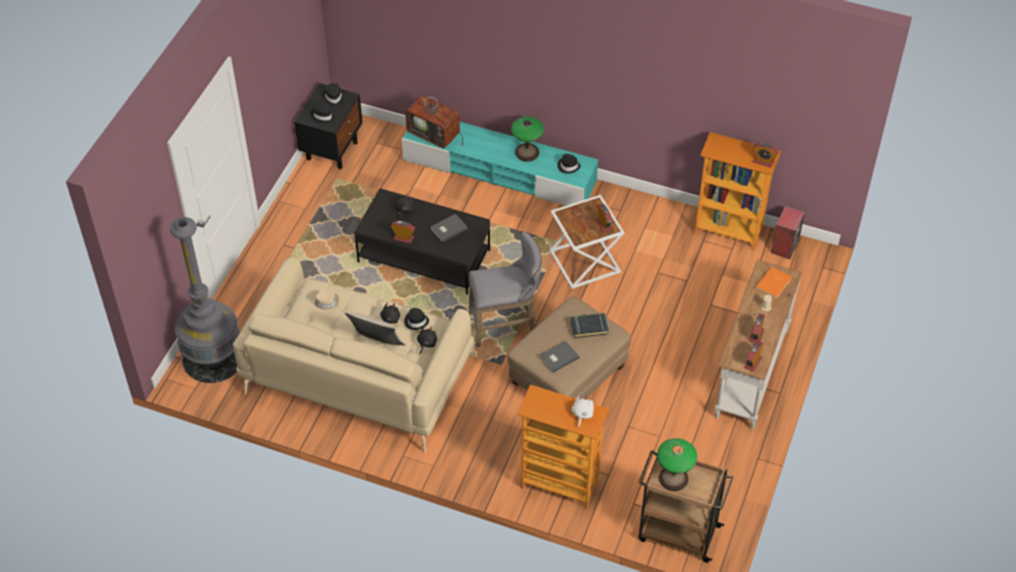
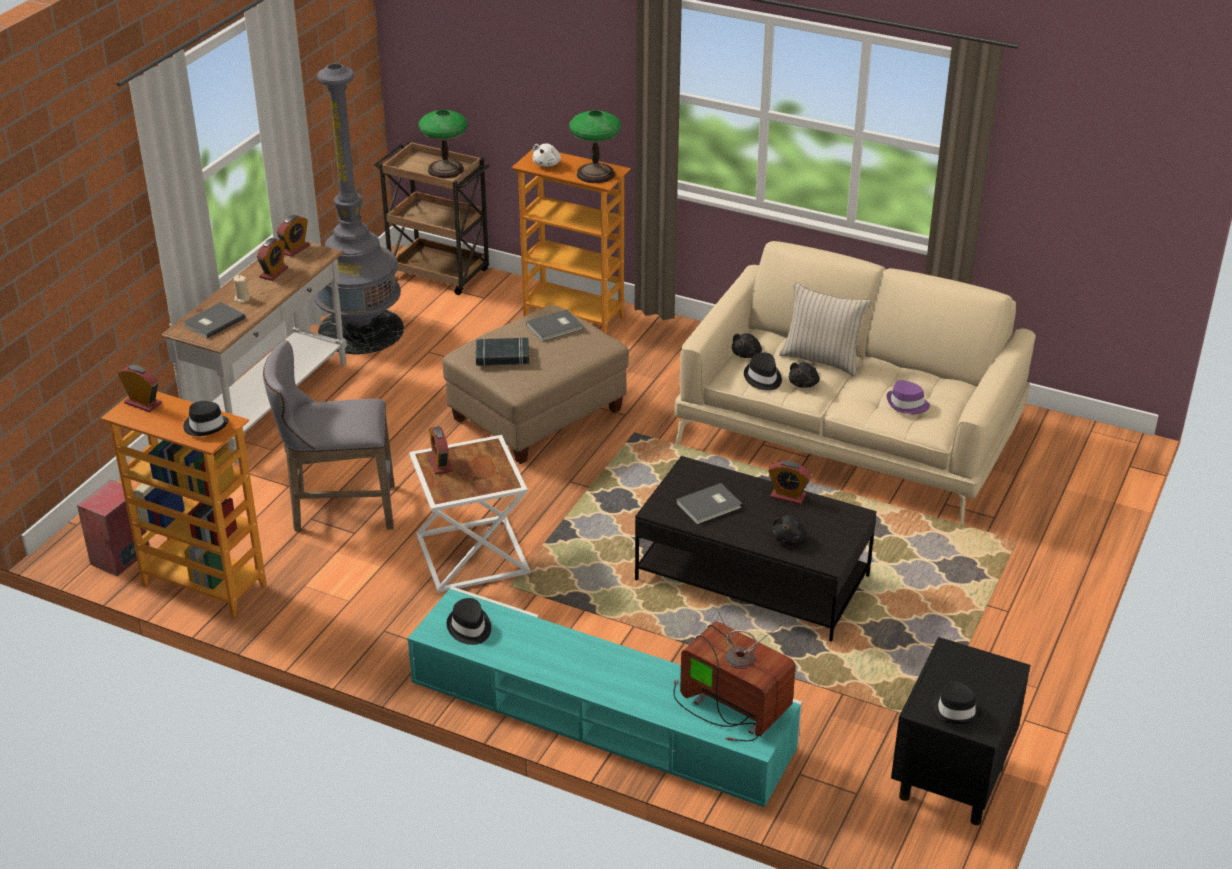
camera: 175 degrees left, 15 degrees down
(213, 358) = (1077, 463): grey floor lamp -> grey floor lamp (361, 330)
(323, 116) = (970, 671): black hat -> black hat (206, 425)
(325, 303) = (907, 404): beige hat -> purple hat
(506, 325) = (620, 477): grey stool -> grey stool (338, 510)
(527, 153) = (545, 658): table lamp -> table lamp (595, 174)
(774, 283) = (213, 322): orange book -> grey book

